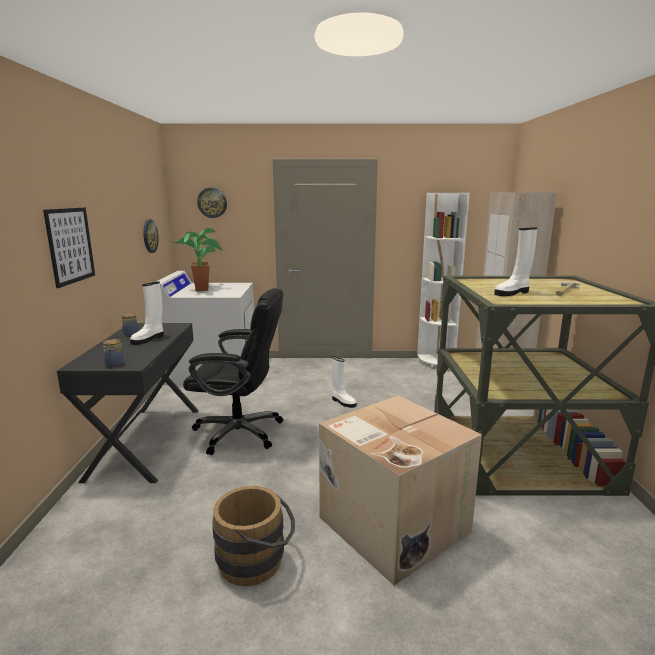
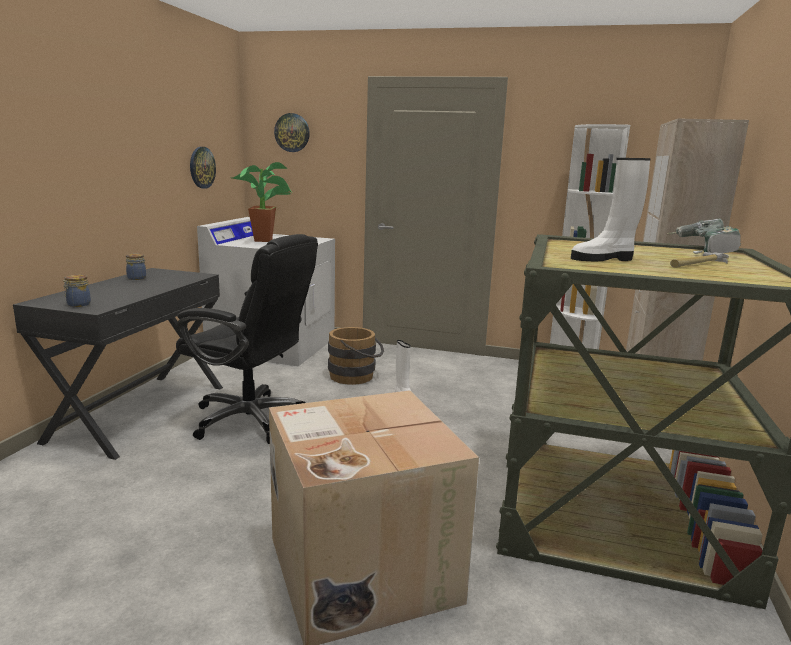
camera: 15 degrees right, 0 degrees up
(70, 245) = (56, 160): picture -> none
(148, 339) = (148, 285): white boot -> none
(257, 560) = (159, 573): brown bucket -> brown bucket (356, 376)
(550, 279) = (702, 250): none -> power drill

